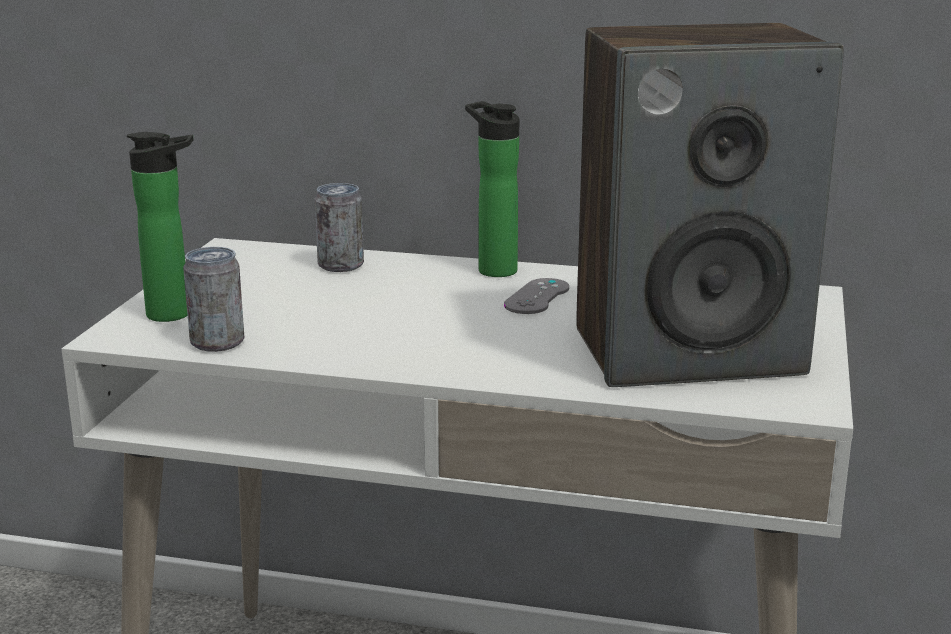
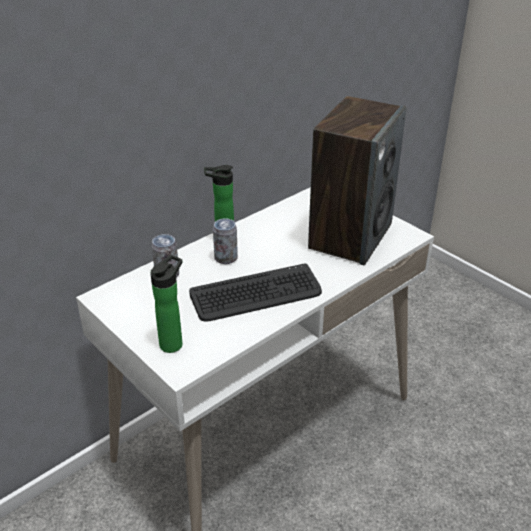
camera: 55 degrees left, 15 degrees up
(217, 342) = (222, 341): can -> can (226, 258)
(377, 330) = (256, 294): none -> keyboard
(537, 297) = (264, 243): grey game controller -> none

